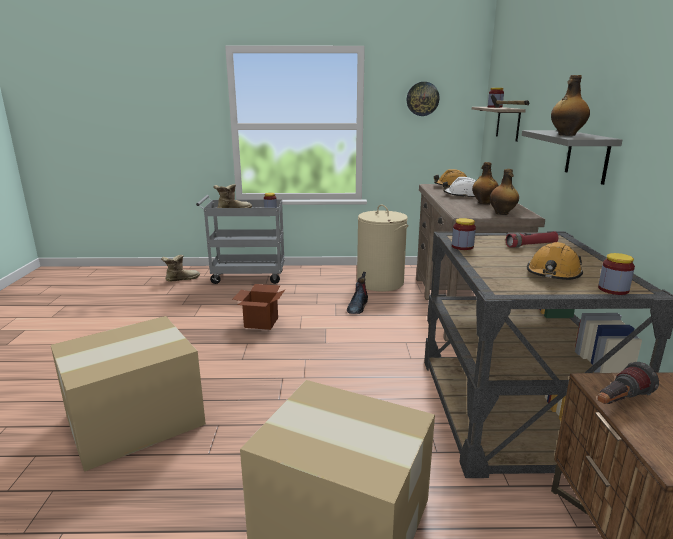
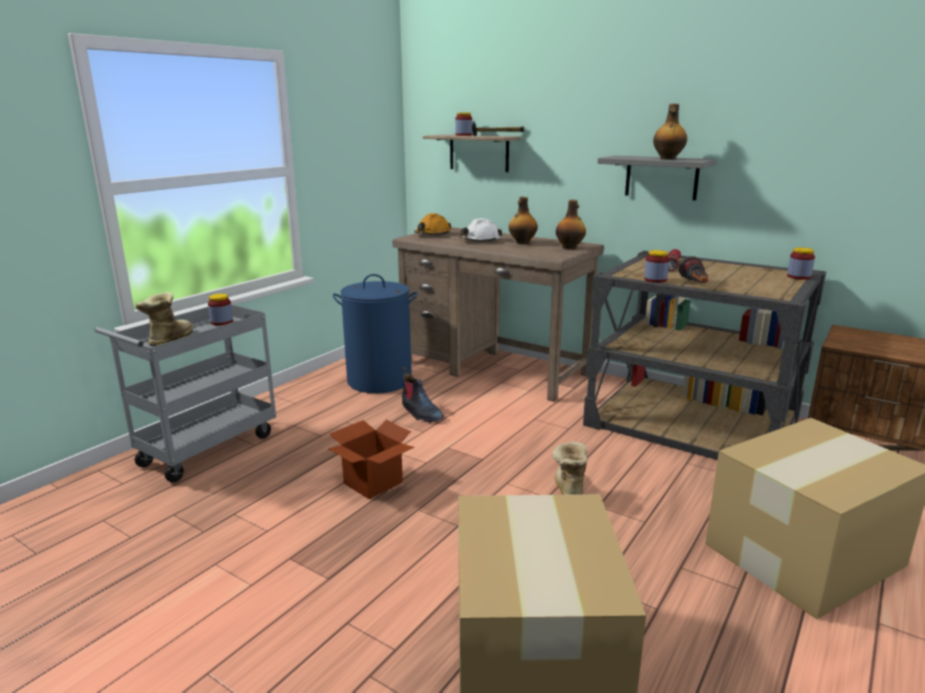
camera: 55 degrees left, 0 degrees up
(181, 279) = (93, 507): boot -> boot (568, 489)
(380, 282) = (379, 380): beige laundry basket -> blue laundry basket
(422, 99) = (350, 127): wall clock -> none
(553, 274) = (752, 279): orange hard hat -> none
(619, 402) = (869, 348): flashlight -> flashlight (695, 285)

